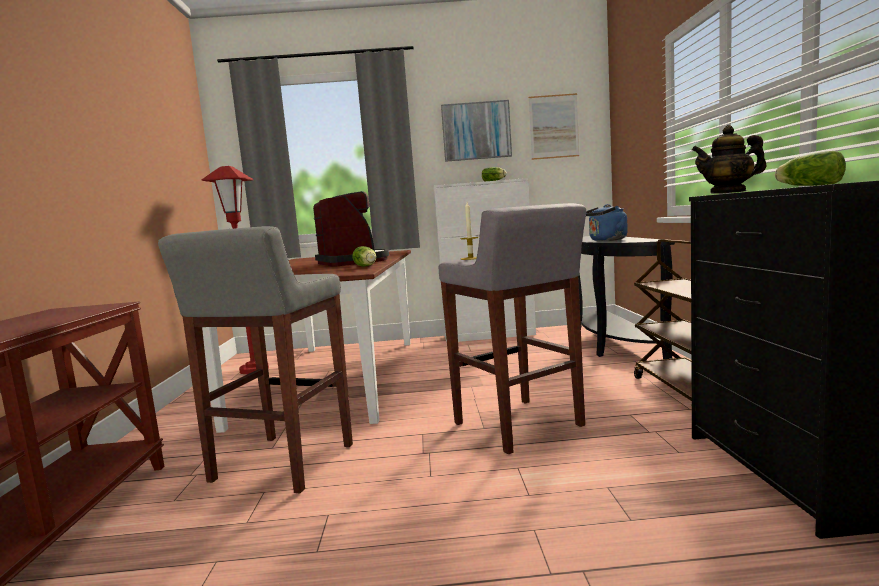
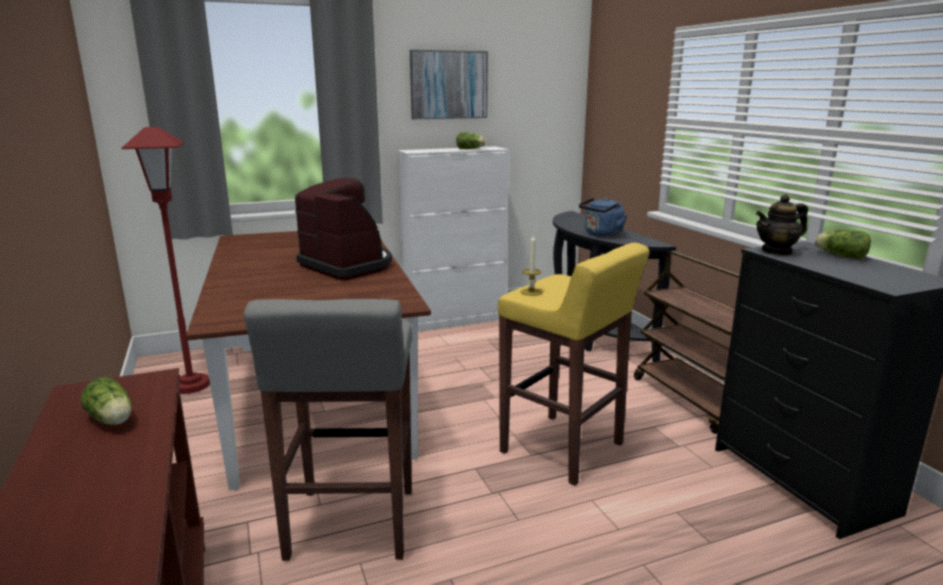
camera: 20 degrees left, 10 degrees up
(366, 266) = (390, 284): lettuce -> lettuce (112, 420)
(519, 426) = (563, 449): grey stool -> yellow stool
(554, 126) = (532, 86): picture -> none

